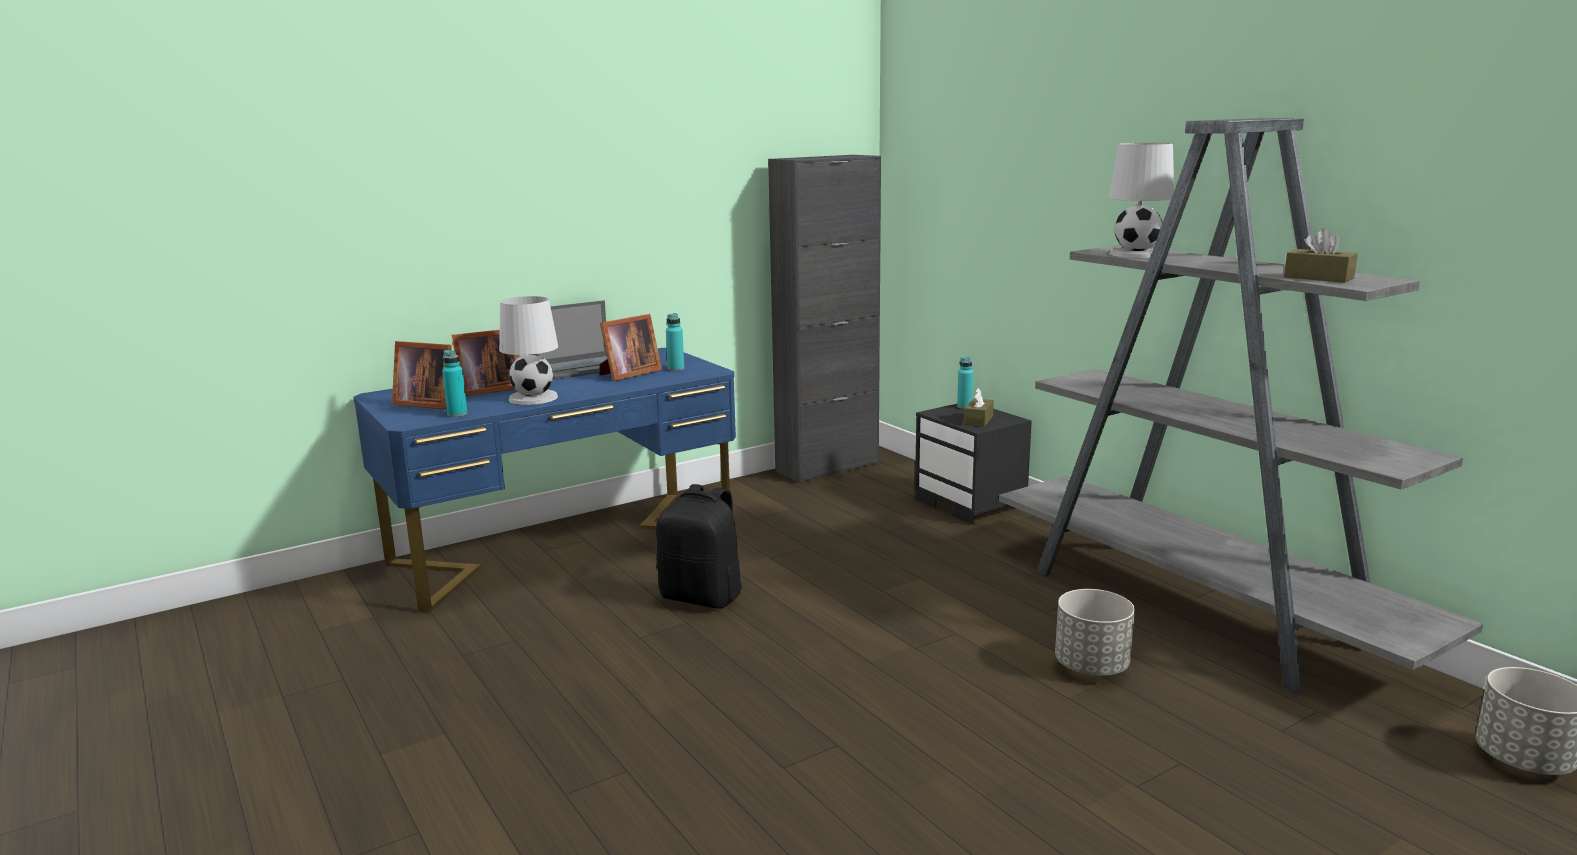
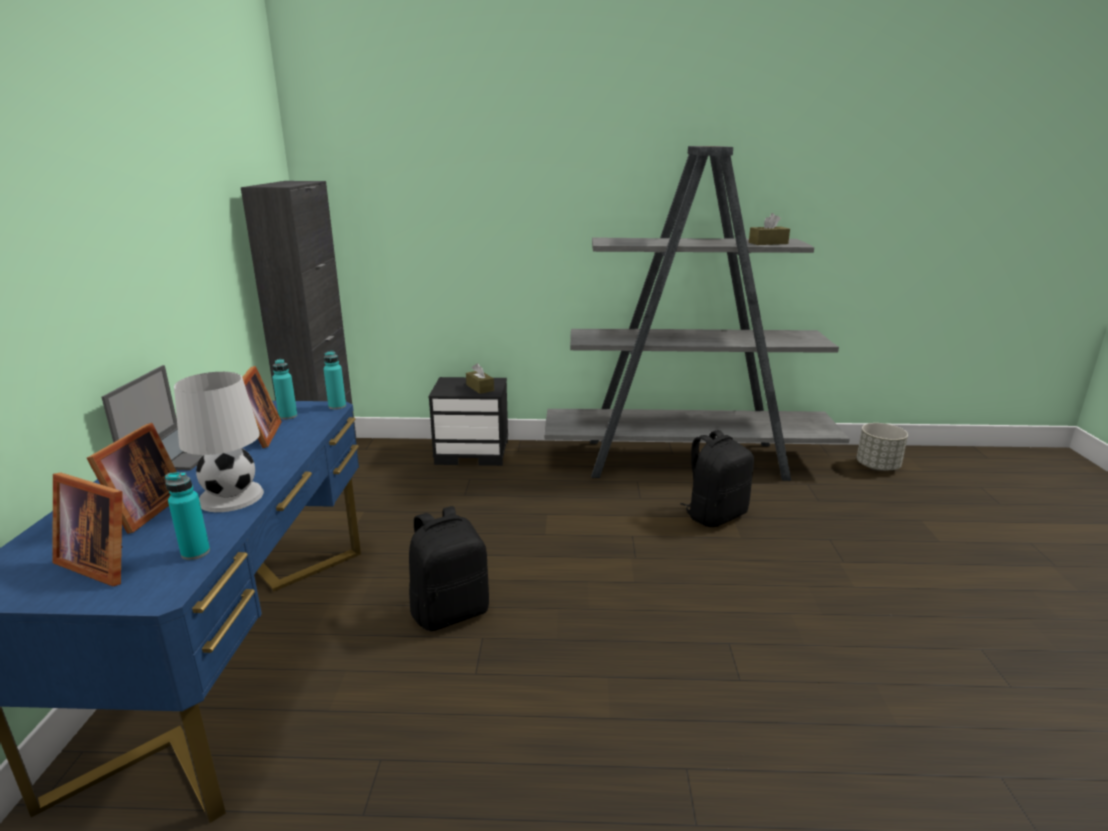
camera: 55 degrees left, 5 degrees up
(426, 403) = (103, 562): picture frame -> picture frame turned 60 degrees clockwise
(964, 406) = (448, 381): turquoise bottle -> turquoise bottle (337, 406)
(1092, 667) = (715, 515): grey planter -> black backpack
(1136, 254) = (633, 242): white table lamp -> none

